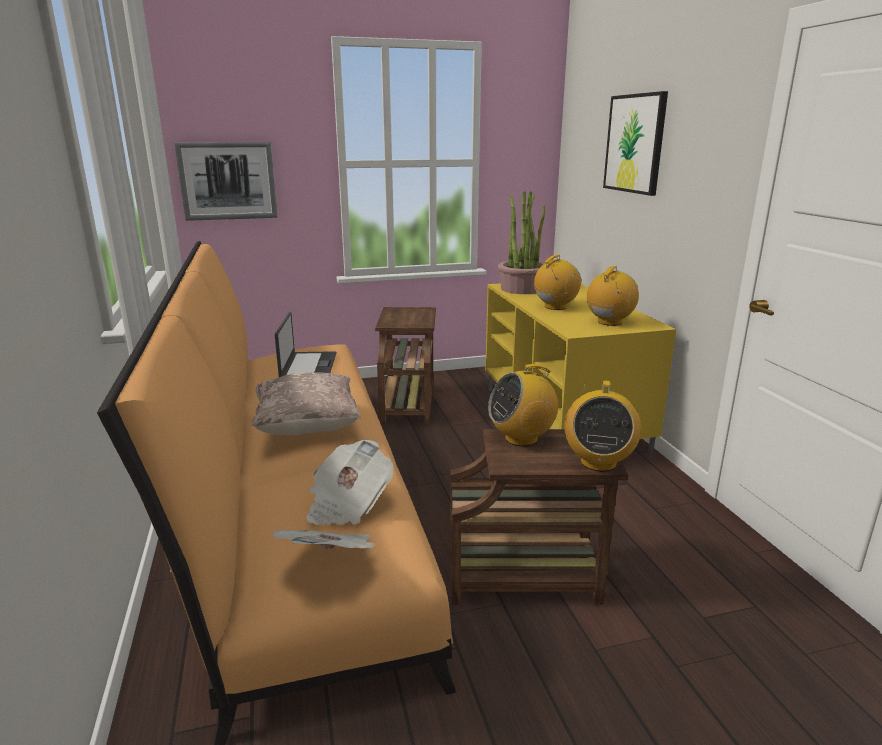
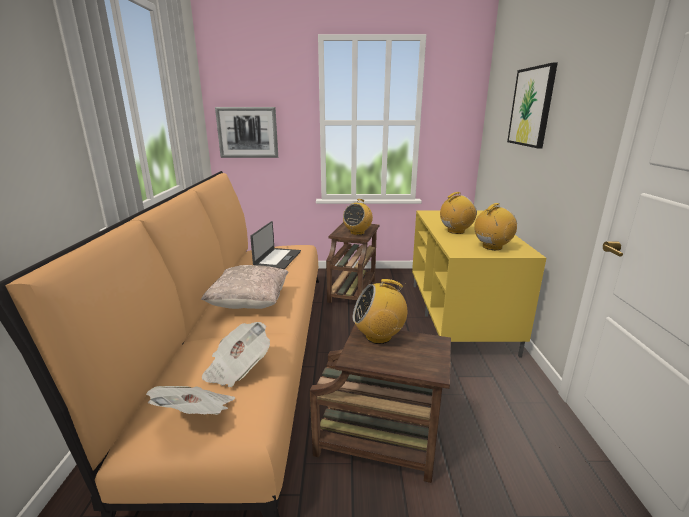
camera: 15 degrees right, 0 degrees up
(522, 289) = (439, 215): potted plant -> none
(598, 462) = (429, 368): radio -> radio (357, 232)

